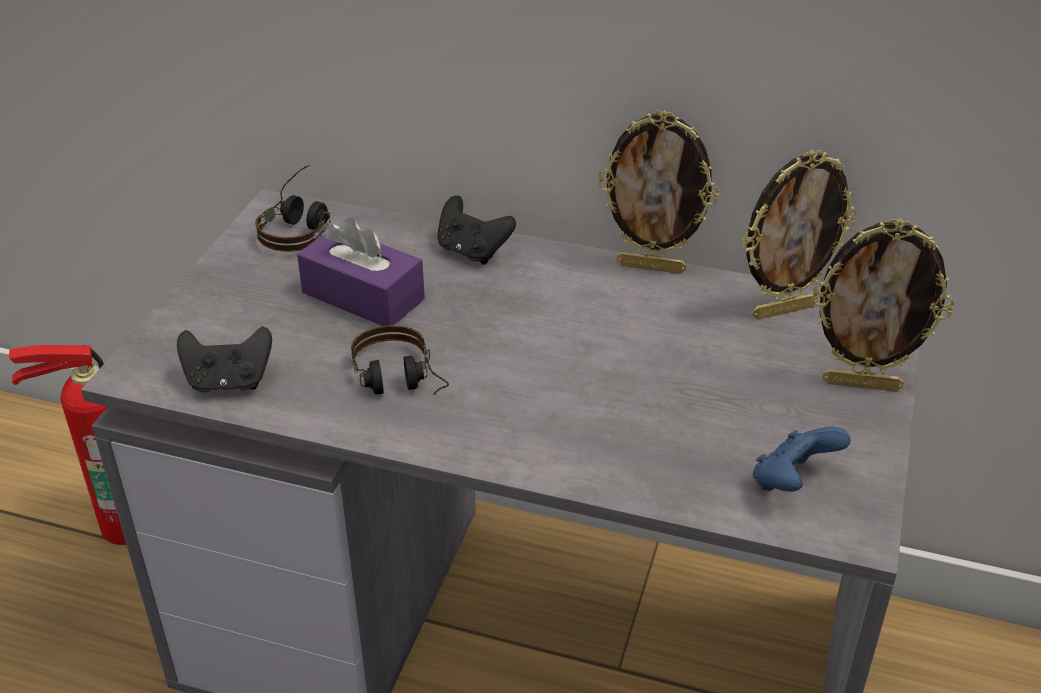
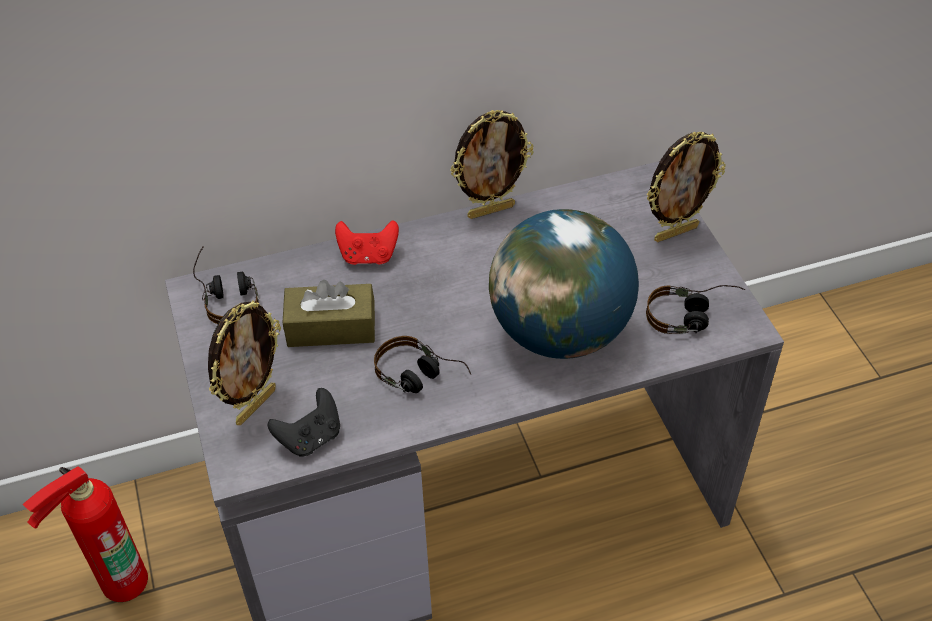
camera: 35 degrees left, 10 degrees up
(363, 296) = (331, 327): purple tissue box -> brown tissue box
(472, 251) = (368, 256): black game controller -> red game controller
(604, 416) = (560, 331): none -> globe
(783, 310) = (592, 203): picture frame -> picture frame (255, 405)
(792, 482) = (693, 316): blue game controller -> headphones

